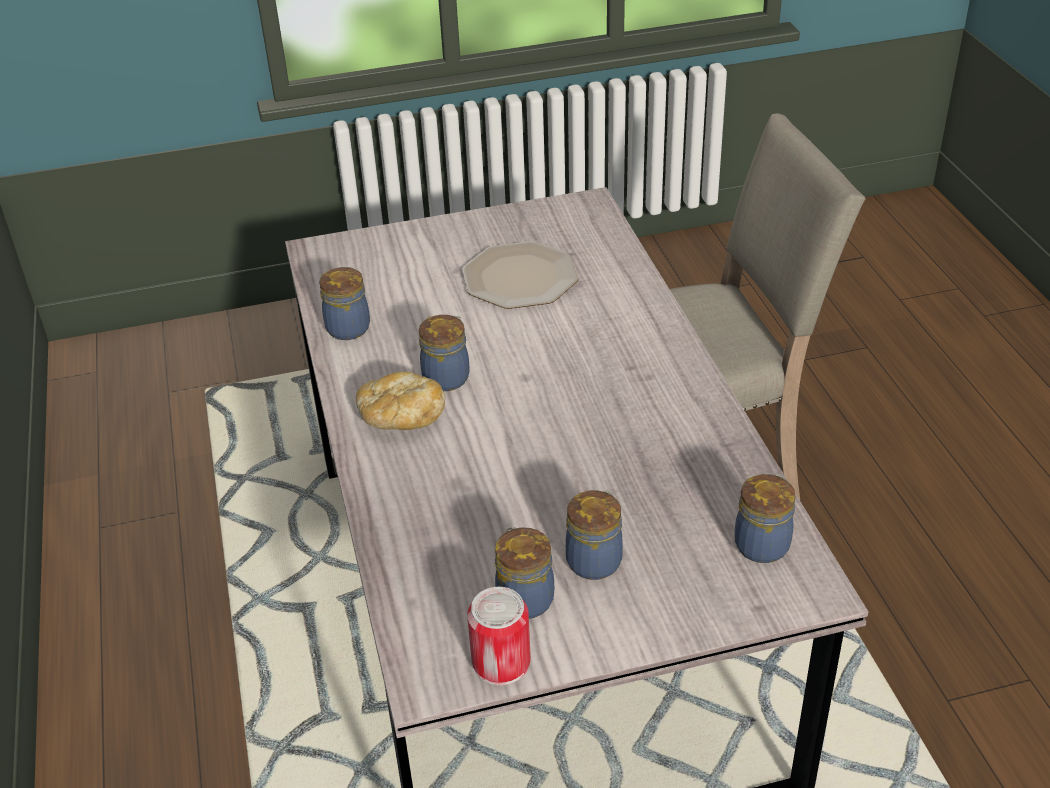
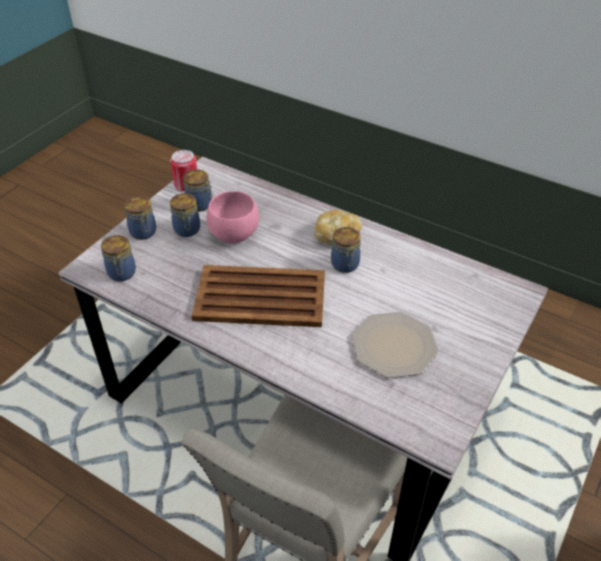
camera: 135 degrees right, 5 degrees up
(349, 327) = (428, 261): jar -> jar (143, 233)
(536, 507) = (233, 235): none -> pink bowl
(599, 398) = (262, 297): none -> brown tray

